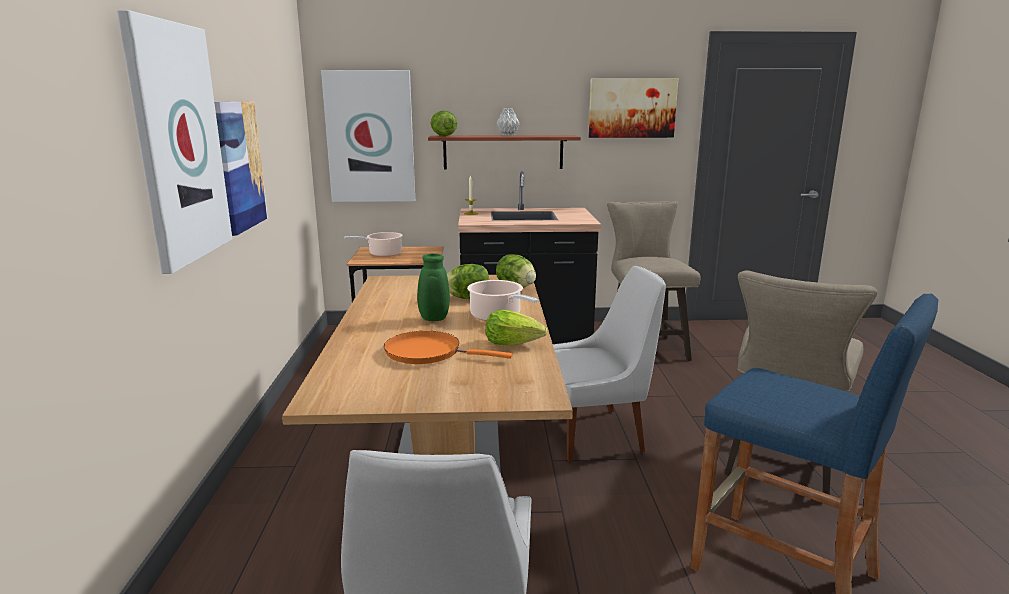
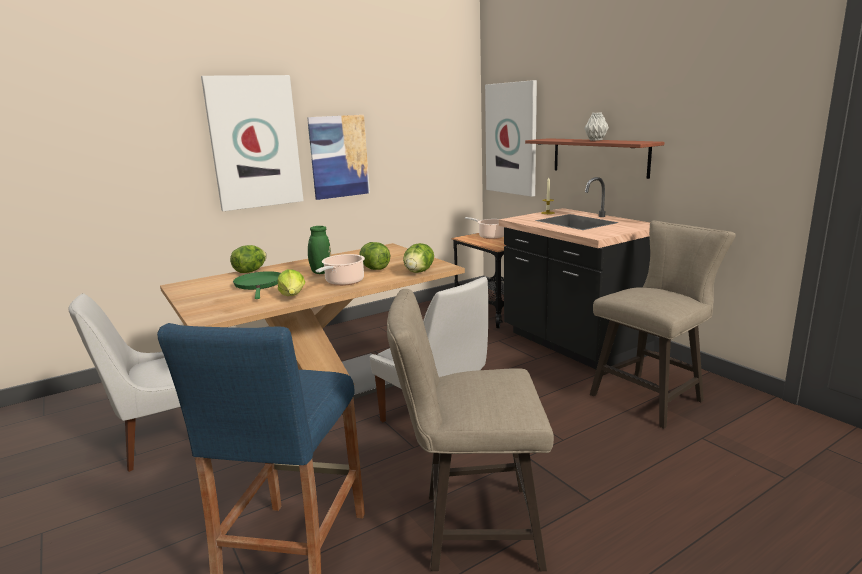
camera: 60 degrees right, 0 degrees up
(428, 353) = (259, 285): orange frying pan -> green frying pan
(443, 136) = (544, 139): lettuce -> lettuce (250, 271)
(632, 108) = (728, 110): picture -> none

